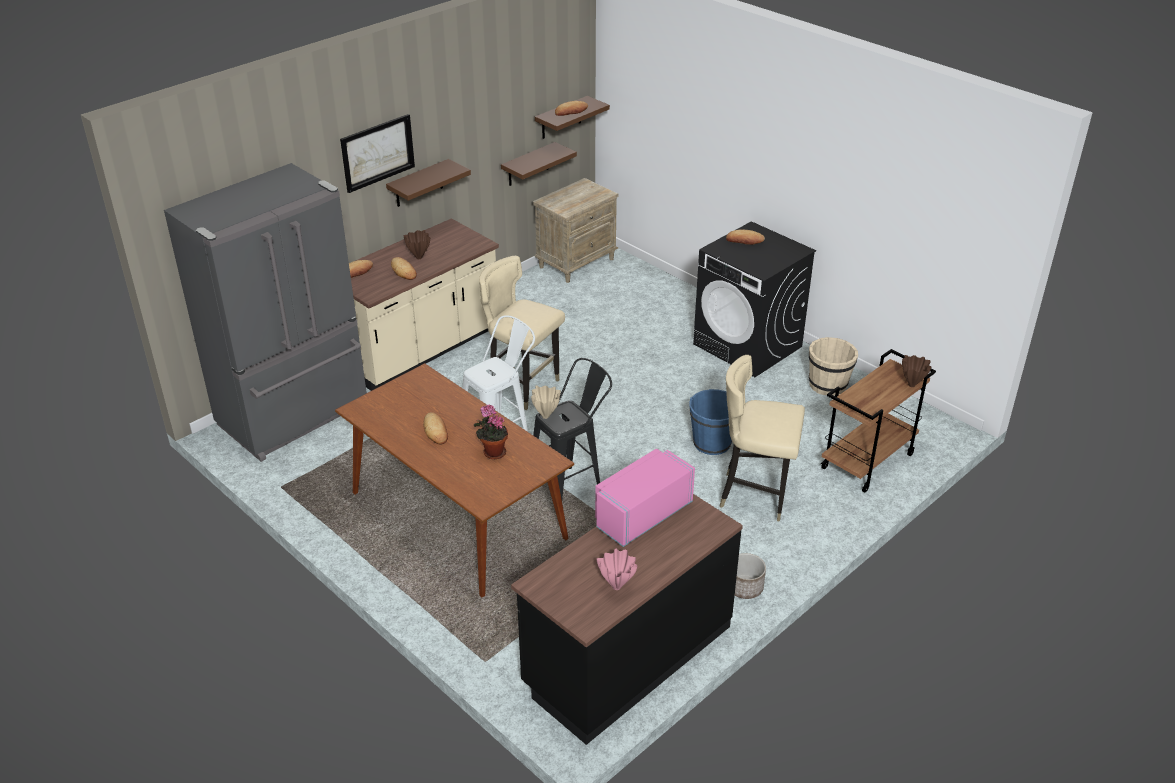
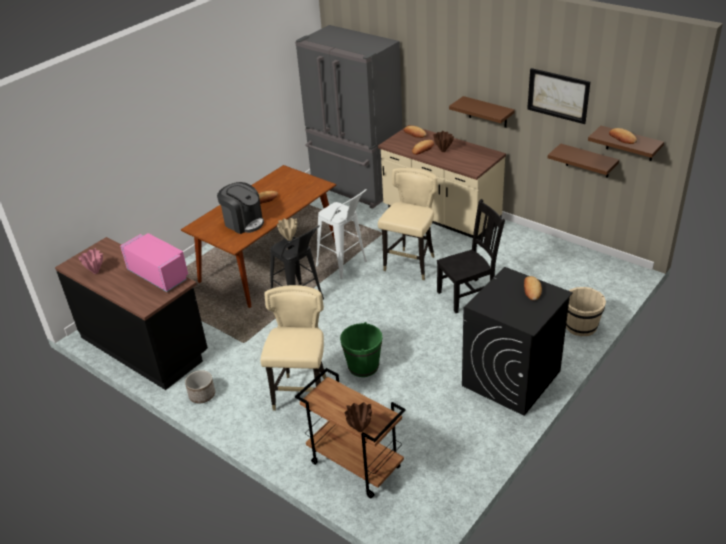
camera: 85 degrees right, 0 degrees up
(377, 152) = (460, 70): picture -> picture (558, 95)
(492, 452) = (243, 222): potted plant -> coffee machine
(576, 262) = (598, 266): beige nightstand -> none
(599, 352) = (468, 295): none -> black chair
(712, 443) = (363, 366): blue bucket -> green bucket
(828, 385) = (465, 436): beige bucket -> beige bucket (581, 326)

